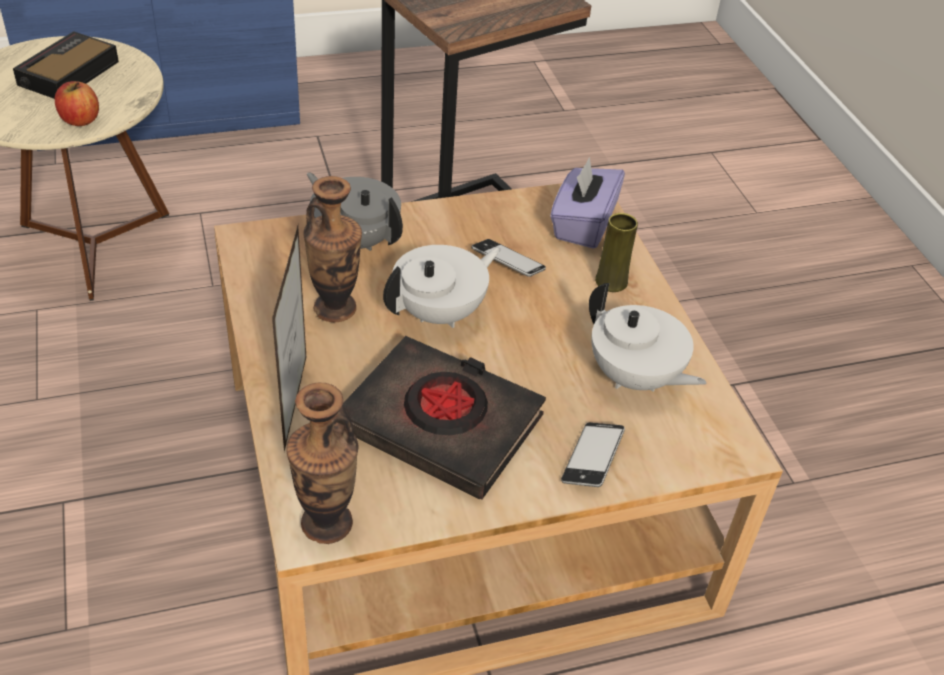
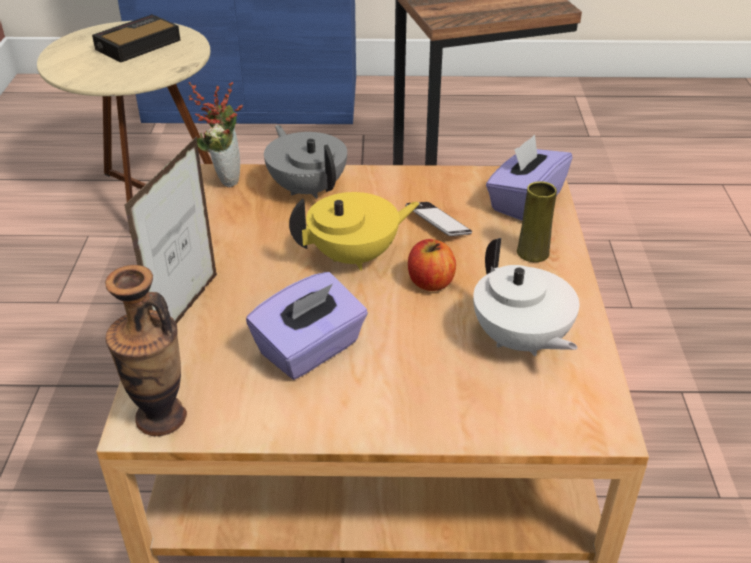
camera: 20 degrees right, 5 degrees down
(80, 120) = (128, 76): apple -> apple (430, 282)
(258, 238) = (225, 177): none -> potted plant
(335, 308) = (262, 240): vase -> none
(440, 313) = (355, 256): white teapot -> yellow teapot
(441, 423) = (310, 350): black book -> purple tissue box
(592, 459) = (444, 408): phone -> none

